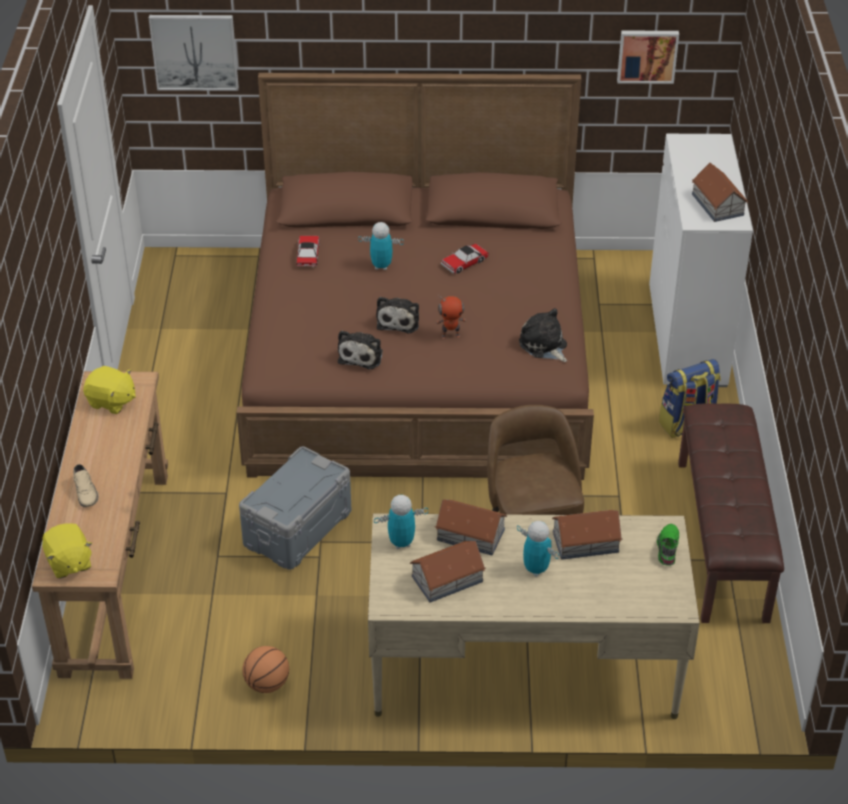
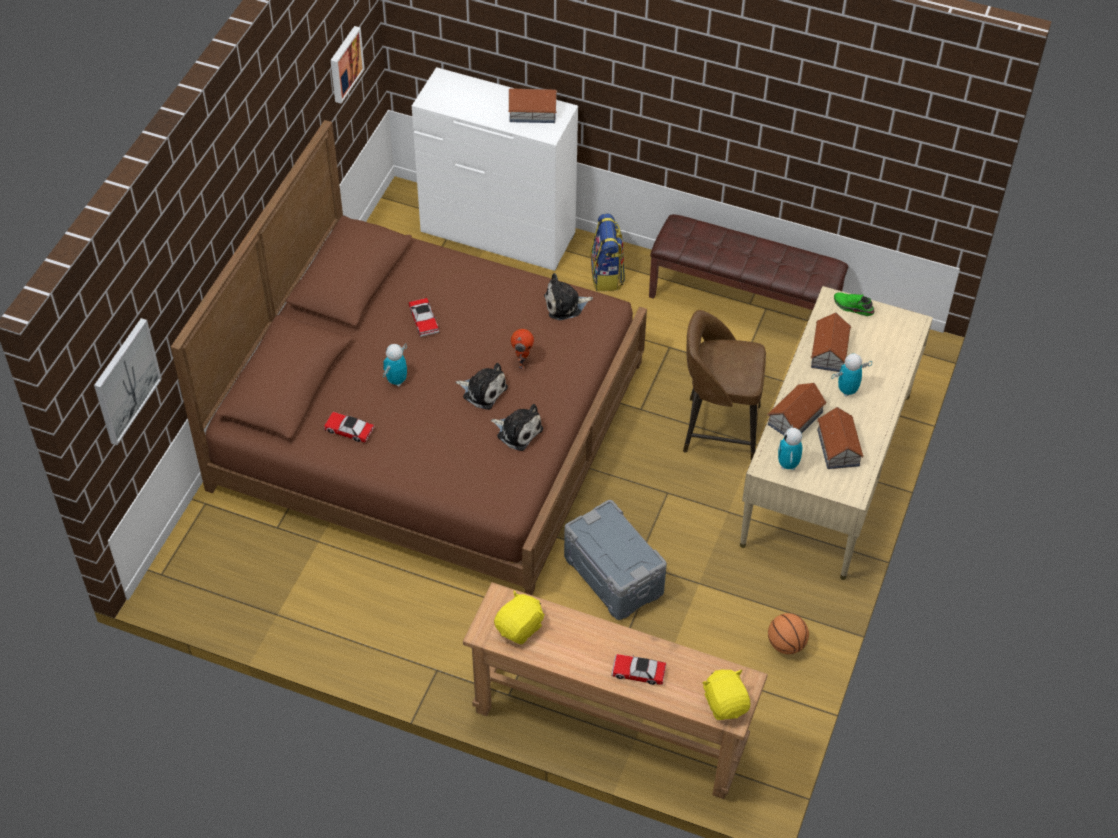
camera: 70 degrees left, 10 degrees up
(69, 563) = (725, 703): yellow plush toy -> yellow plush toy turned 105 degrees counterclockwise
(86, 492) = (638, 672): beige shoe -> toy car

